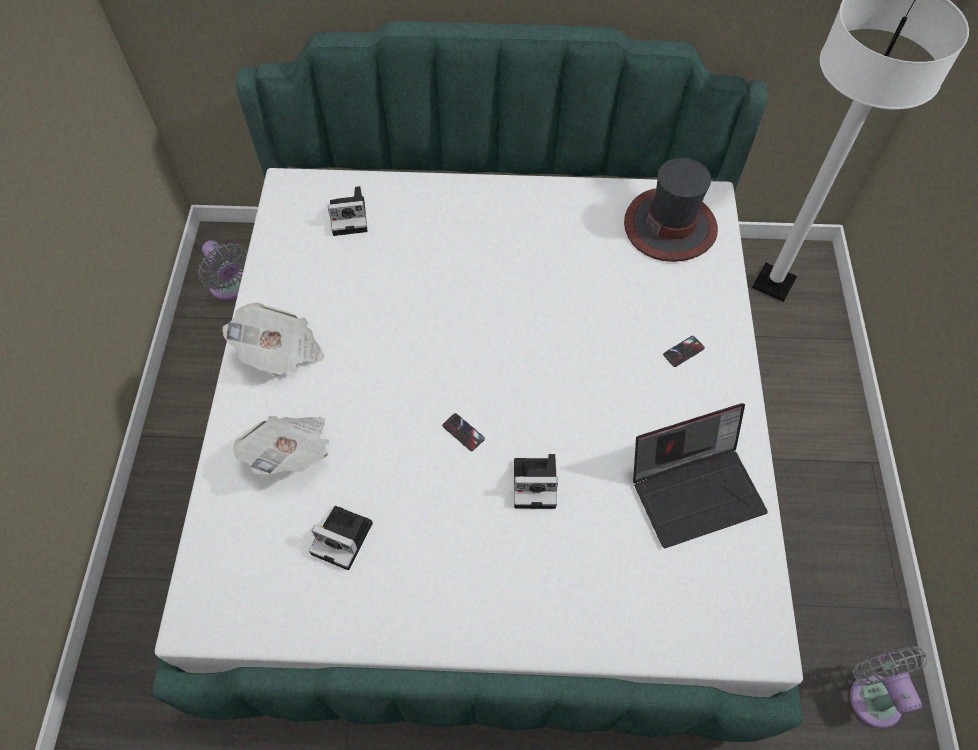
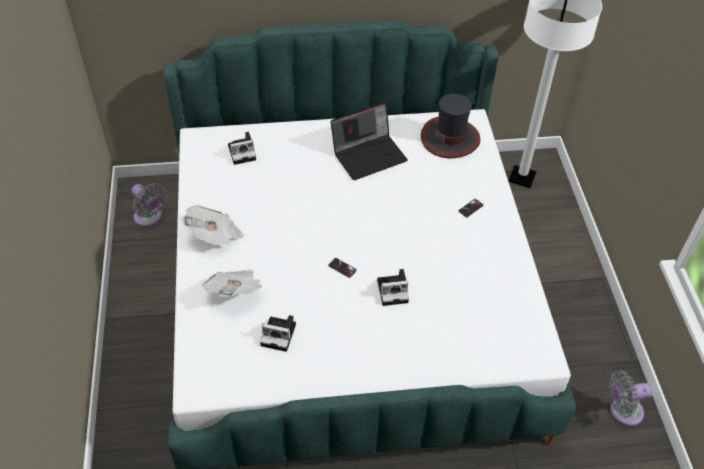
camera: 10 degrees left, 10 degrees down
(696, 488) = (491, 282): laptop -> laptop (369, 155)
(872, 694) = (622, 411): grey fan -> grey fan turned 75 degrees counterclockwise

